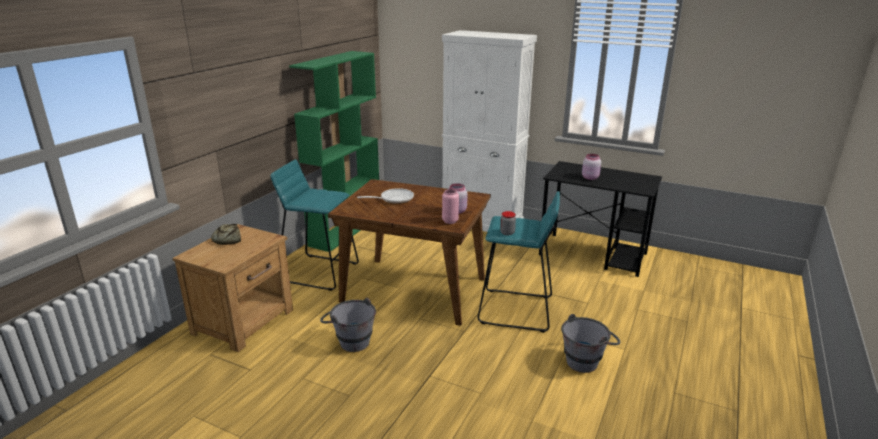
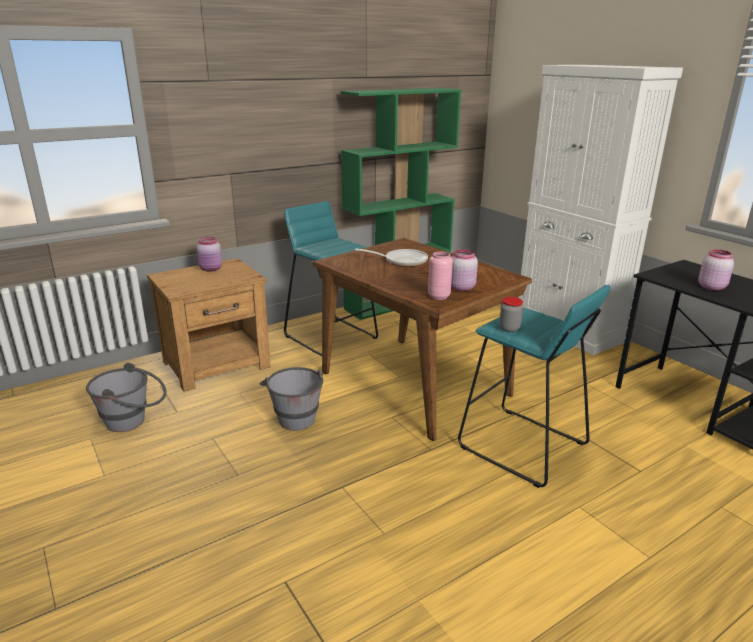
camera: 30 degrees right, 0 degrees up
(227, 239) = (211, 269): bread -> pink jar
(586, 360) = (571, 549): grey bucket -> grey bucket (133, 421)

